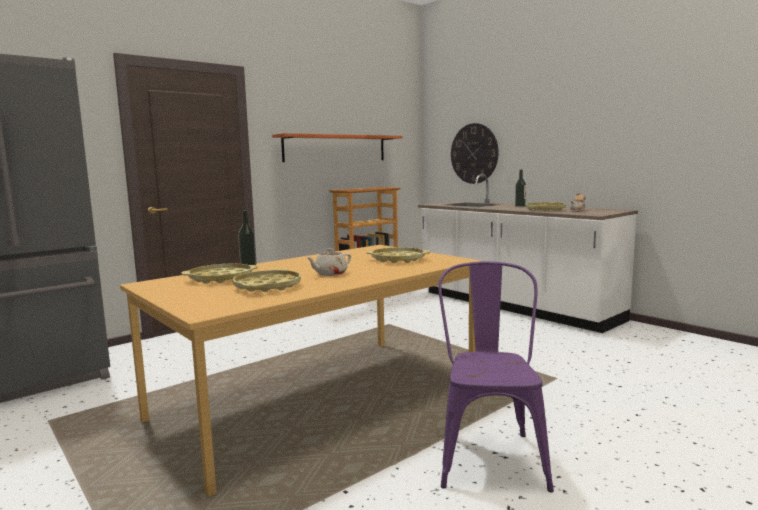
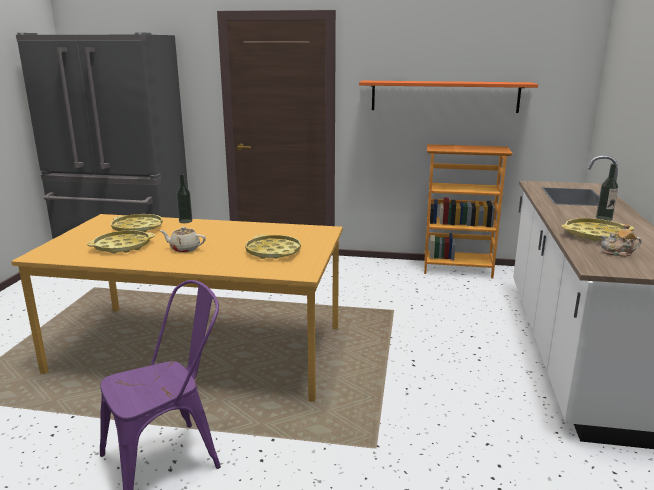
camera: 50 degrees right, 10 degrees up
(474, 153) = (625, 120): wall clock -> none

